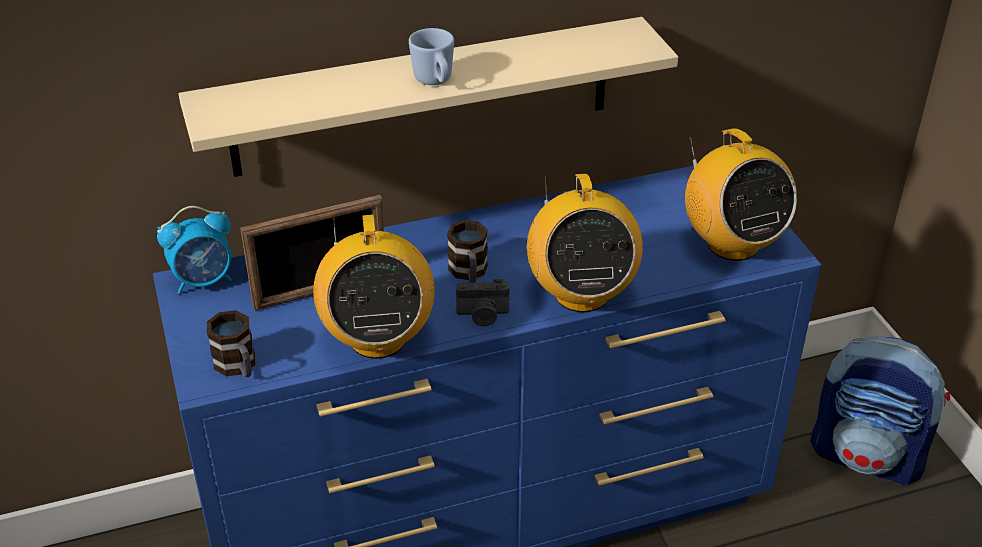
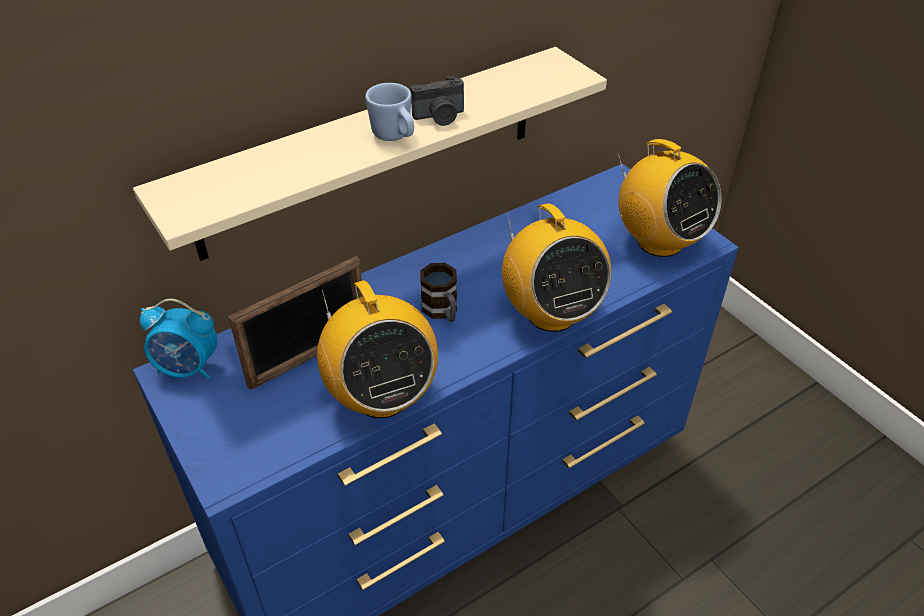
camera: 15 degrees left, 5 degrees up
(204, 281) = (188, 368): alarm clock -> alarm clock turned 45 degrees clockwise
(238, 367) = (254, 455): mug -> none
(483, 315) = (471, 352): camera -> camera (440, 117)
(867, 456) = (738, 383): backpack -> none

